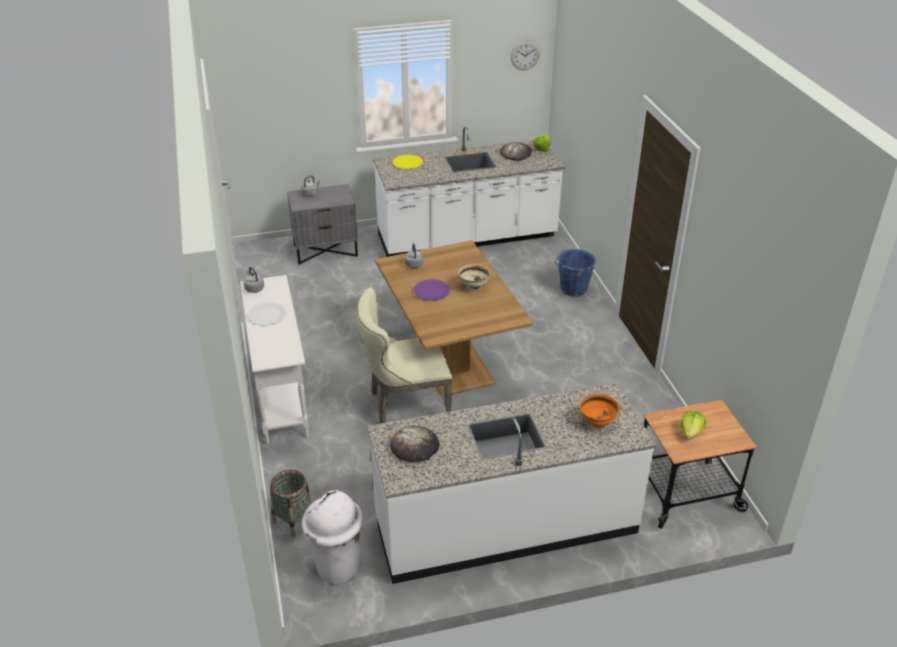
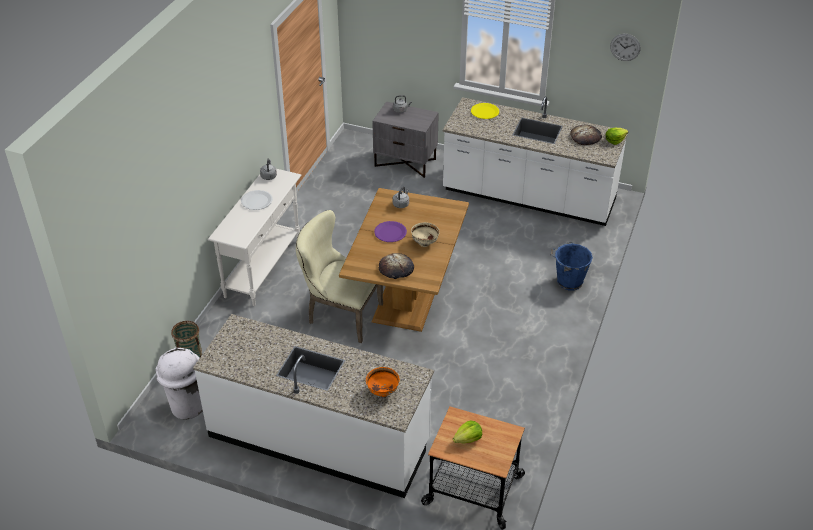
camera: 35 degrees right, 5 degrees up
(415, 447) = (244, 344): bread -> bread (396, 268)

